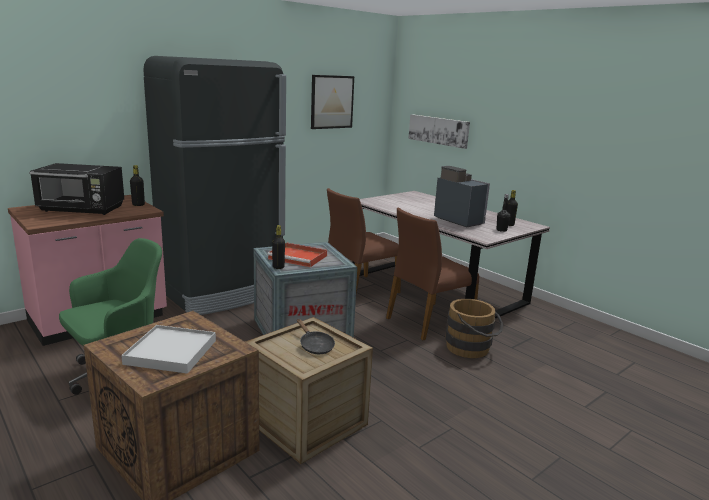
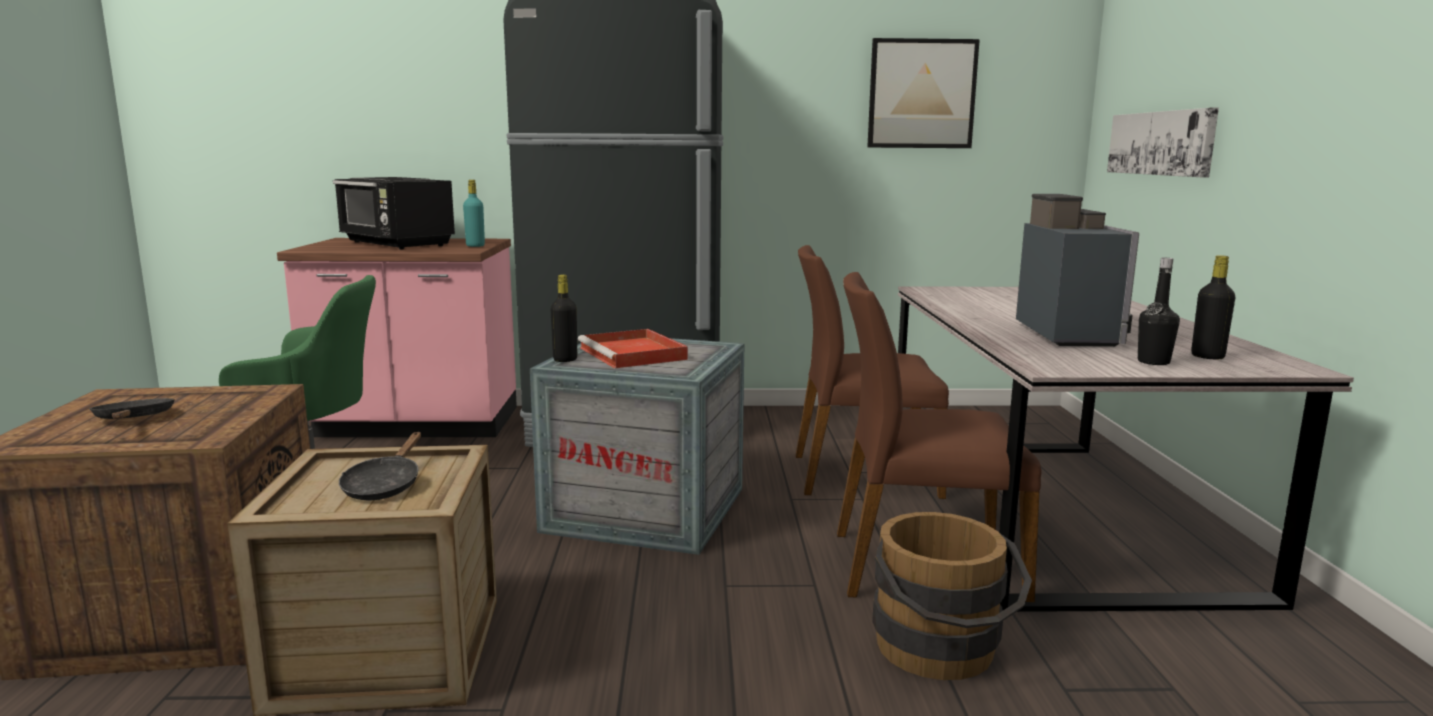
camera: 40 degrees right, 5 degrees down
(138, 205) = (475, 246): black bottle -> turquoise bottle
(171, 352) = (133, 420): white tray -> black frying pan

